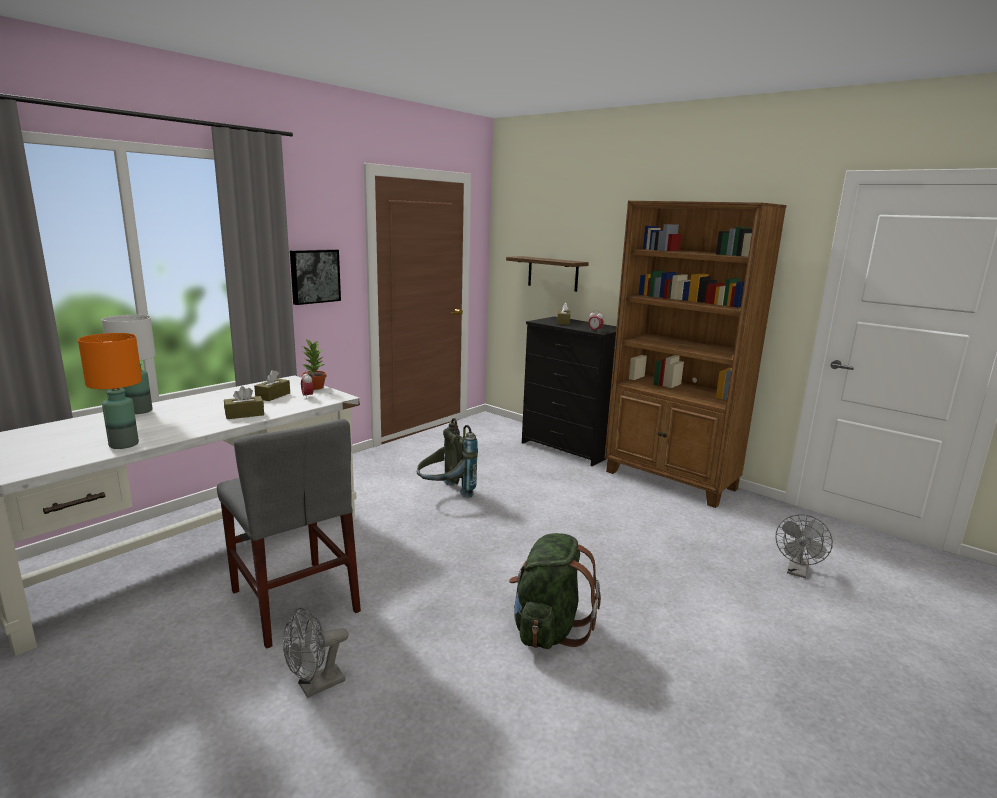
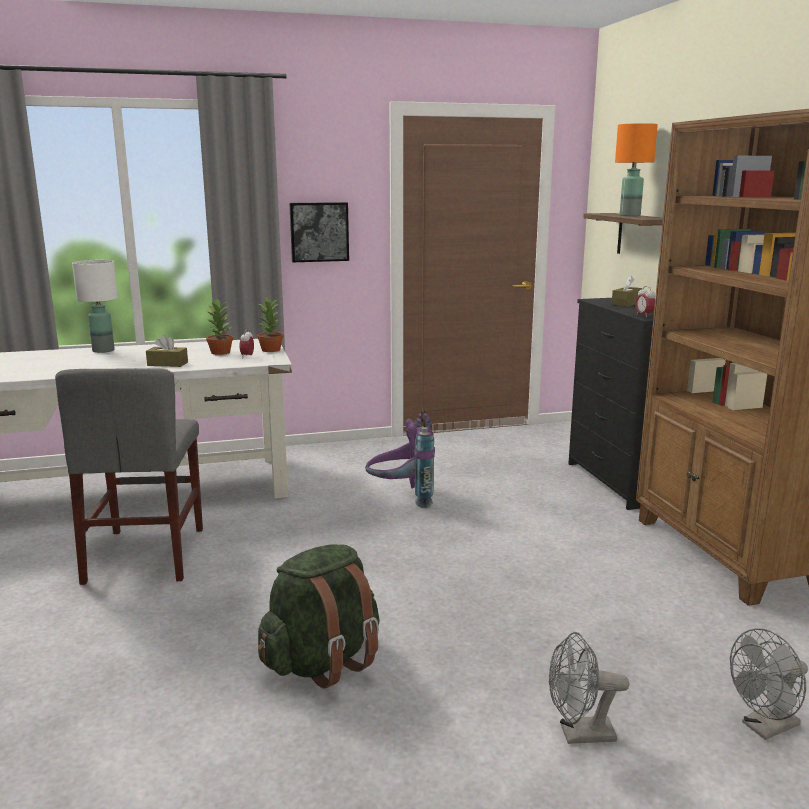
camera: 35 degrees right, 0 degrees up
(123, 445) = (43, 373): orange table lamp -> orange table lamp (629, 216)
(273, 396) = (221, 352): brown tissue box -> potted plant
(315, 687) = (72, 627): grey fan -> grey fan (579, 734)
(445, 494) = (402, 498): grey backpack -> purple backpack

